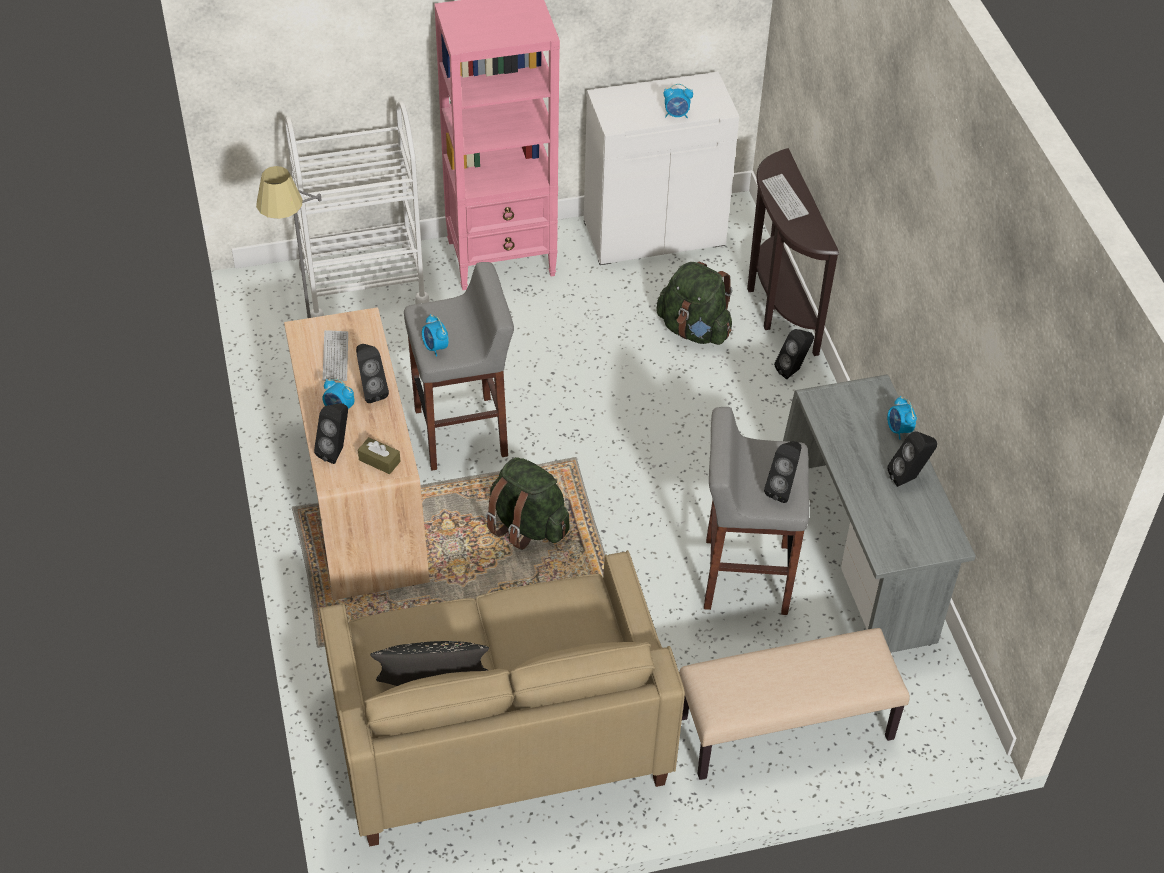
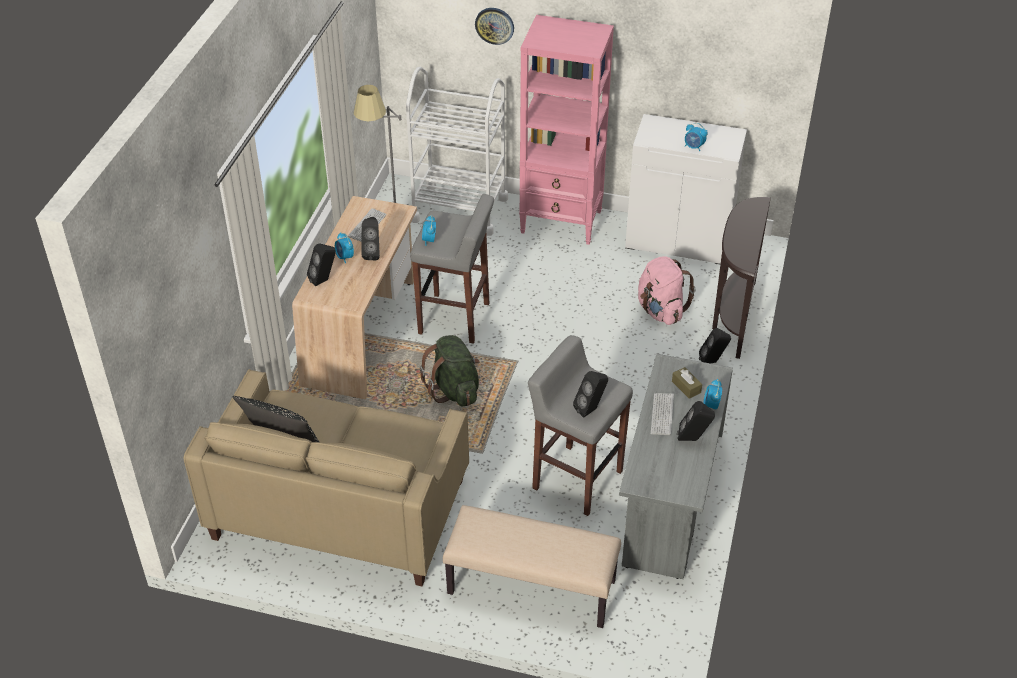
camera: 30 degrees right, 5 degrees down
(375, 32) = (494, 25): none -> wall clock
(379, 461) = (345, 295): brown tissue box -> brown tissue box (686, 387)
(694, 330) = (661, 311): green backpack -> pink backpack
(785, 198) = (741, 228): keyboard -> keyboard (662, 415)

